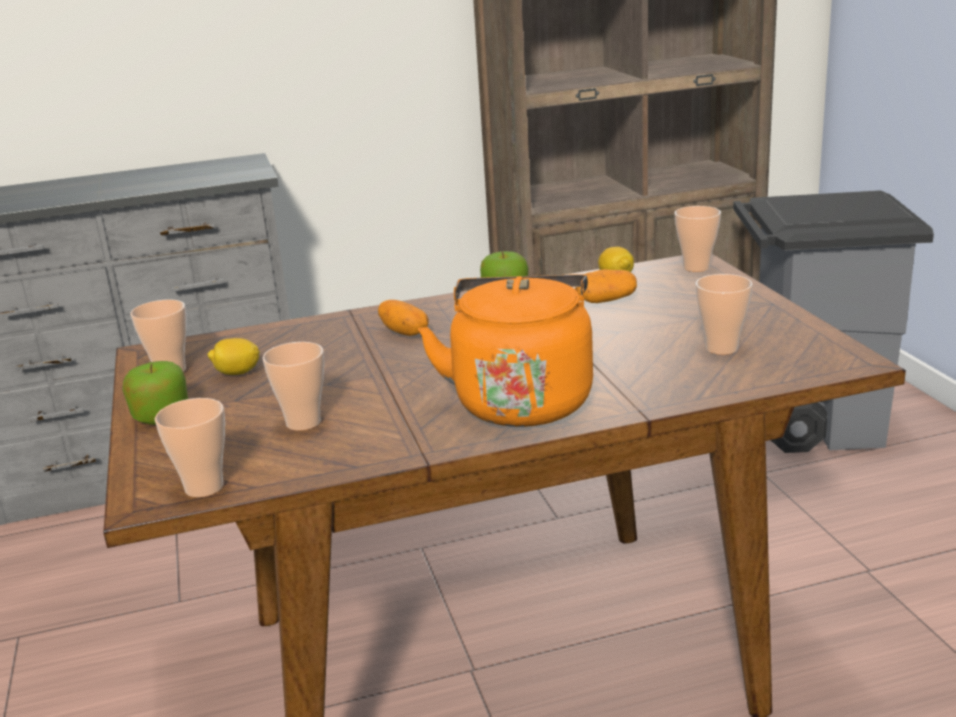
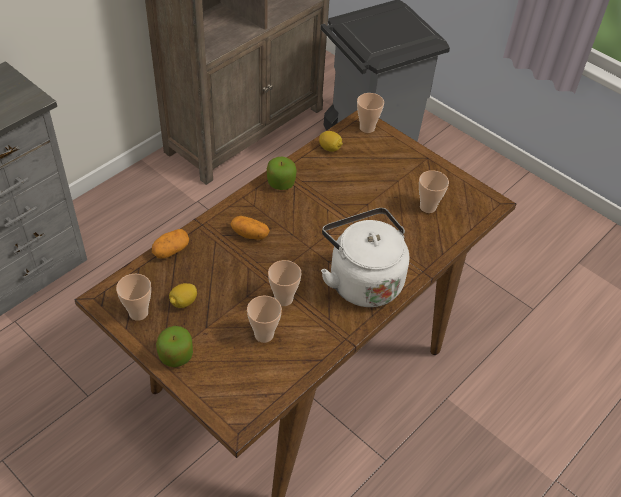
camera: 35 degrees left, 25 degrees up
(204, 487) = (258, 403): cup -> cup (283, 299)
(522, 400) = (362, 280): orange kettle -> white kettle
(606, 301) = (341, 174): potato -> potato (171, 250)

